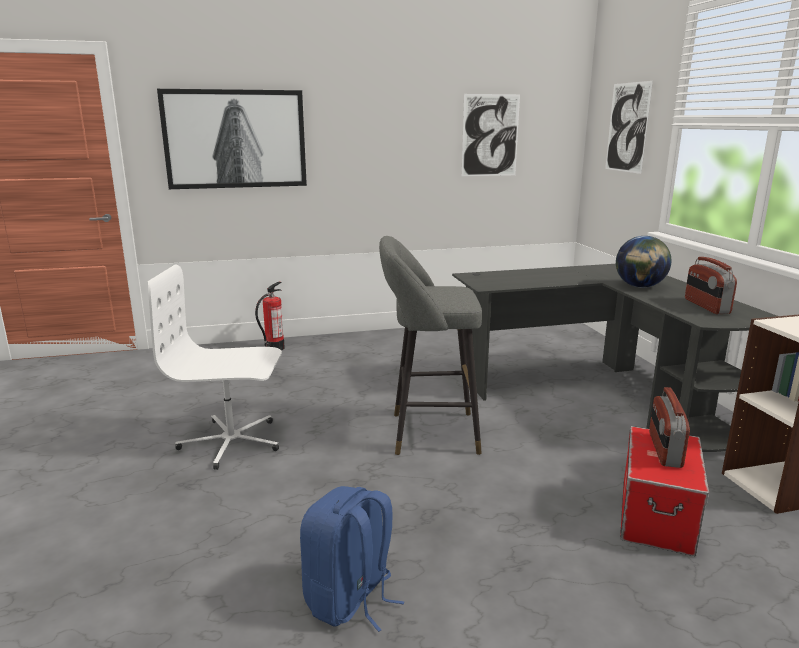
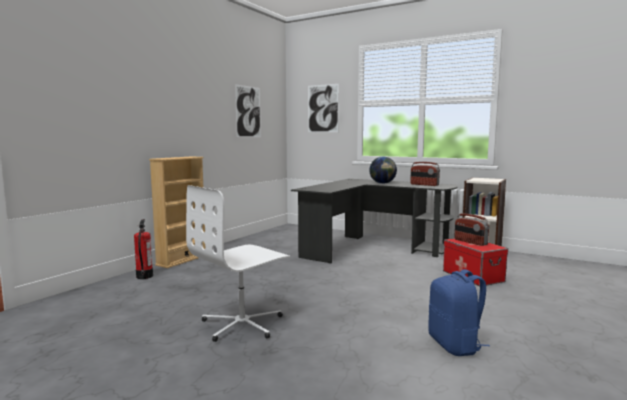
camera: 45 degrees left, 10 degrees down
(235, 139) = (99, 102): picture -> none
(341, 338) = (182, 260): none -> beige bookcase
(428, 433) = (338, 282): grey stool -> none

